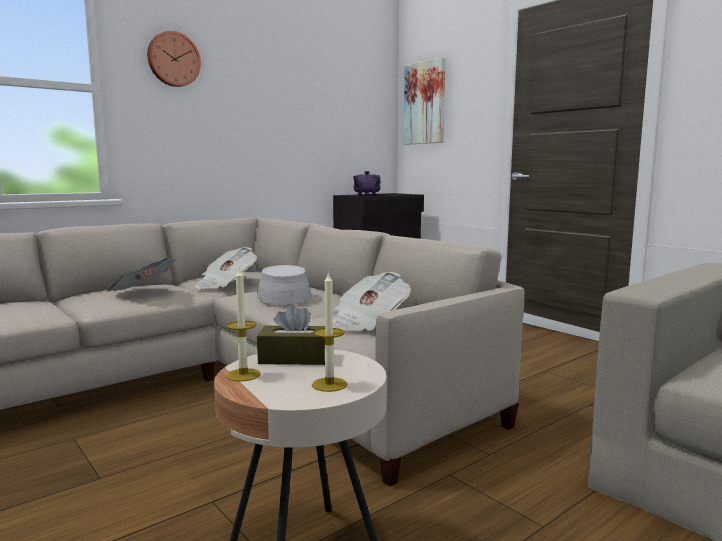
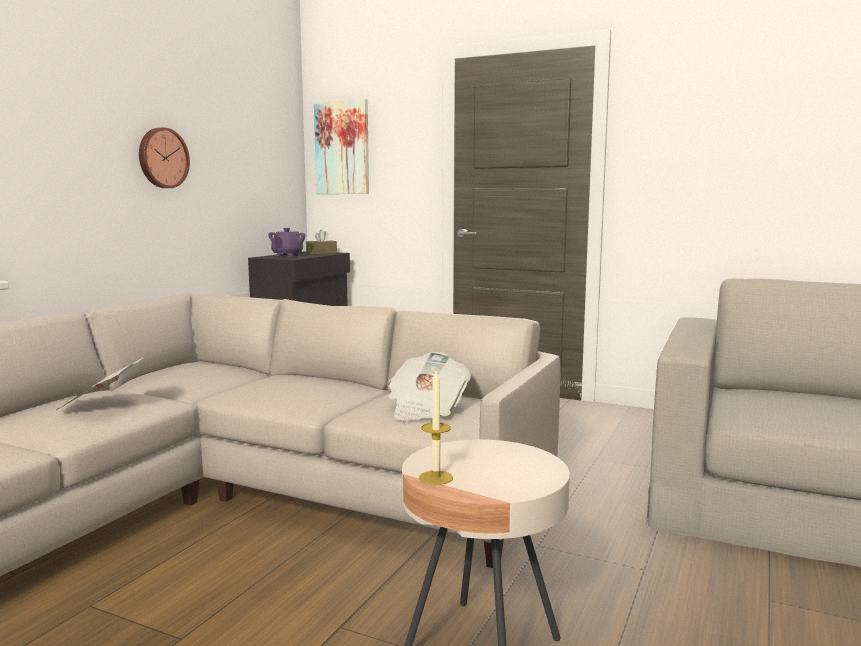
camera: 25 degrees left, 0 degrees up
(173, 59) = (60, 90): wall clock -> wall clock (162, 158)
(226, 284) = (190, 382): newspaper -> none
(283, 295) = (288, 388): grey hat -> none
(294, 358) = (454, 454): brown tissue box -> brown tissue box (321, 253)
(329, 384) = (525, 472): candle -> none

